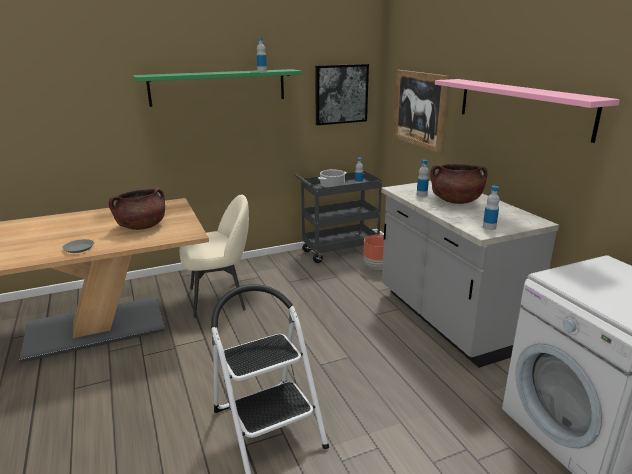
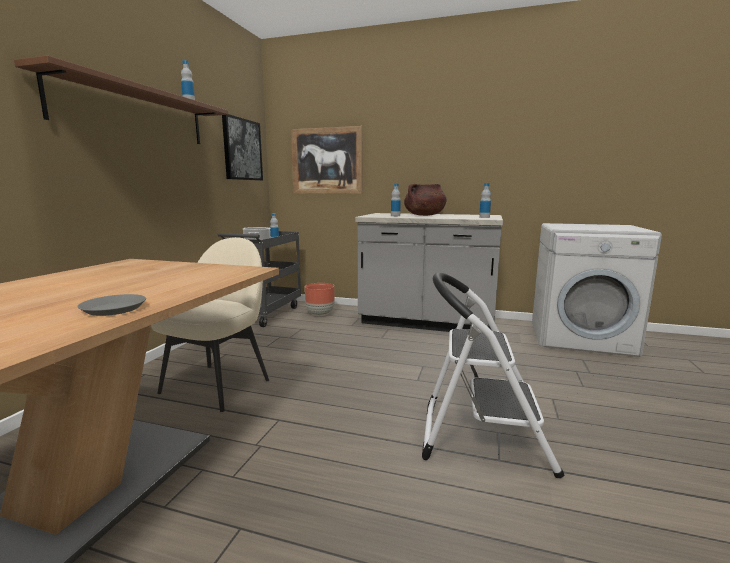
camera: 50 degrees left, 10 degrees down
(141, 226) = (153, 278): brown cooking pot -> none
(218, 87) = (135, 113): green shelf -> brown shelf
(521, 107) = (448, 139): pink shelf -> none

